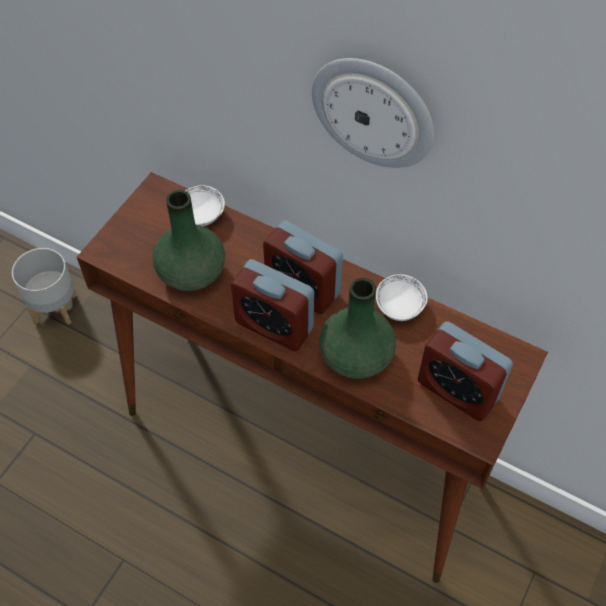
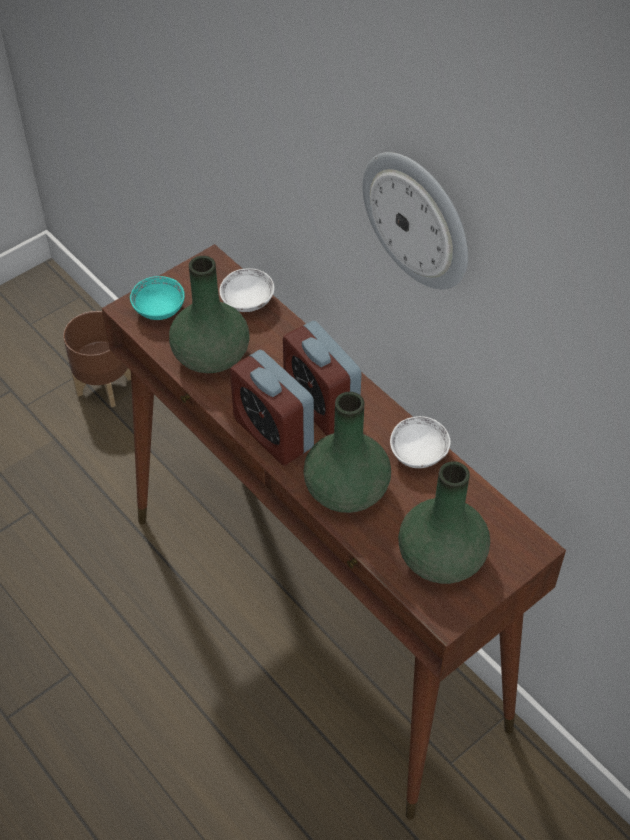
camera: 20 degrees right, 5 degrees down
(56, 308) = (105, 386): grey planter -> brown planter
(128, 243) = (159, 309): none -> turquoise bowl
(457, 390) = (442, 558): alarm clock -> green vase

